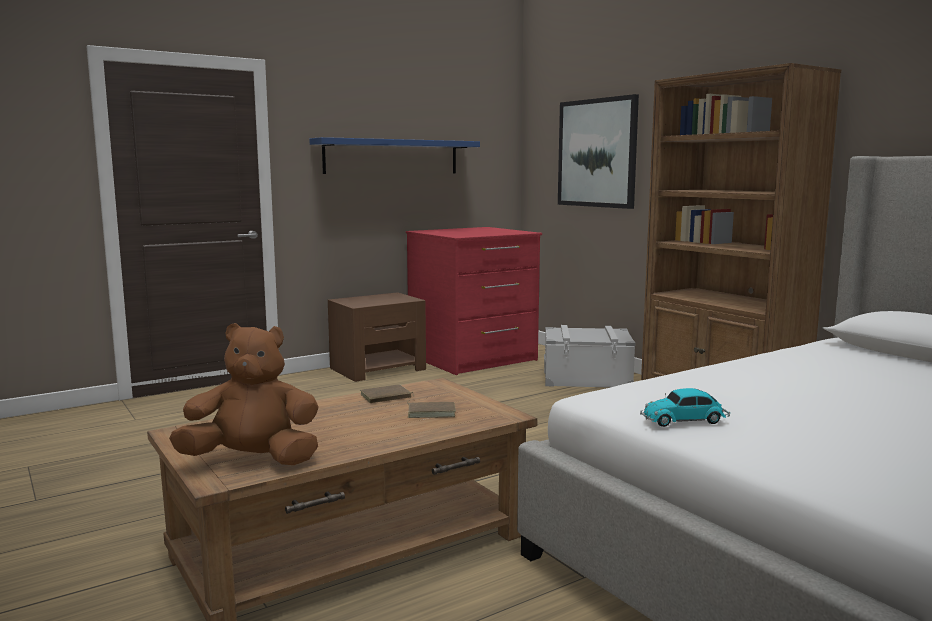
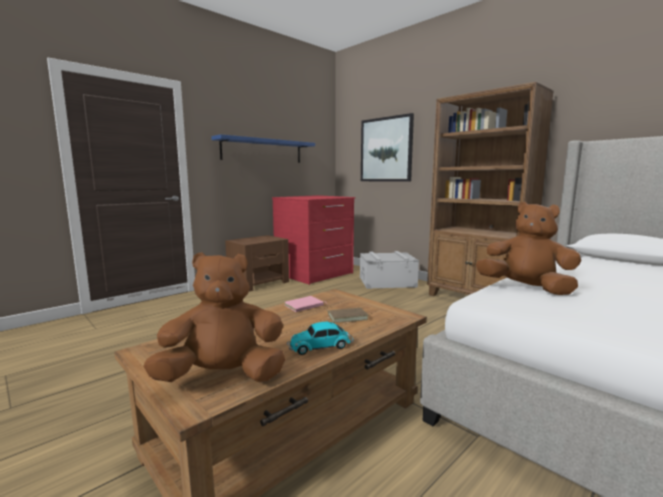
camera: 10 degrees left, 0 degrees up
(386, 397) = (304, 306): brown book -> pink book
(674, 387) = (526, 288): none -> brown plush toy
(685, 420) = (574, 315): toy car -> toy car (321, 346)

